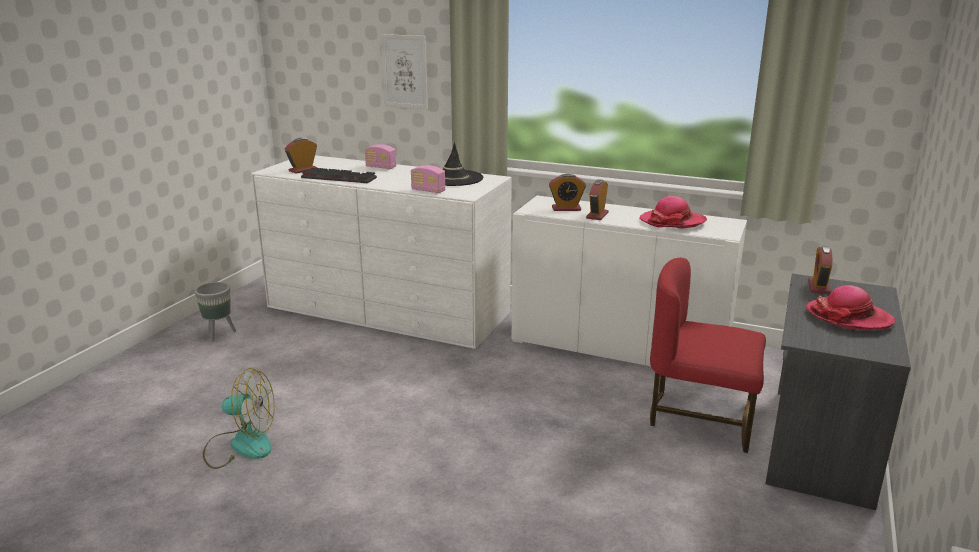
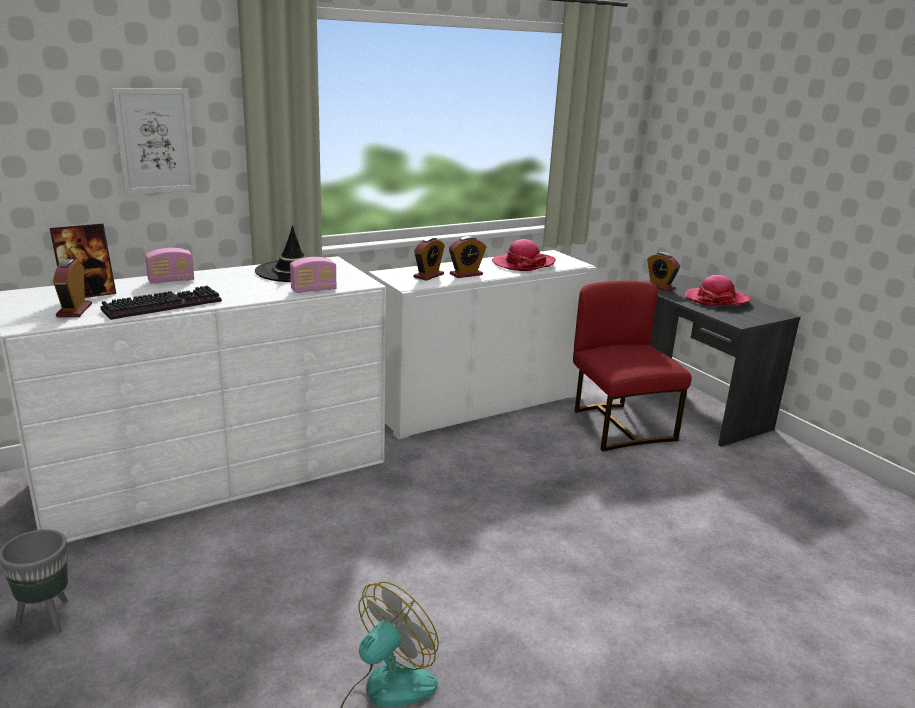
camera: 55 degrees left, 0 degrees up
(329, 164) = (88, 294): none -> picture frame
(597, 215) = (466, 274): alarm clock -> alarm clock turned 90 degrees counterclockwise
(700, 417) = (618, 426): red chair -> red chair turned 105 degrees clockwise

